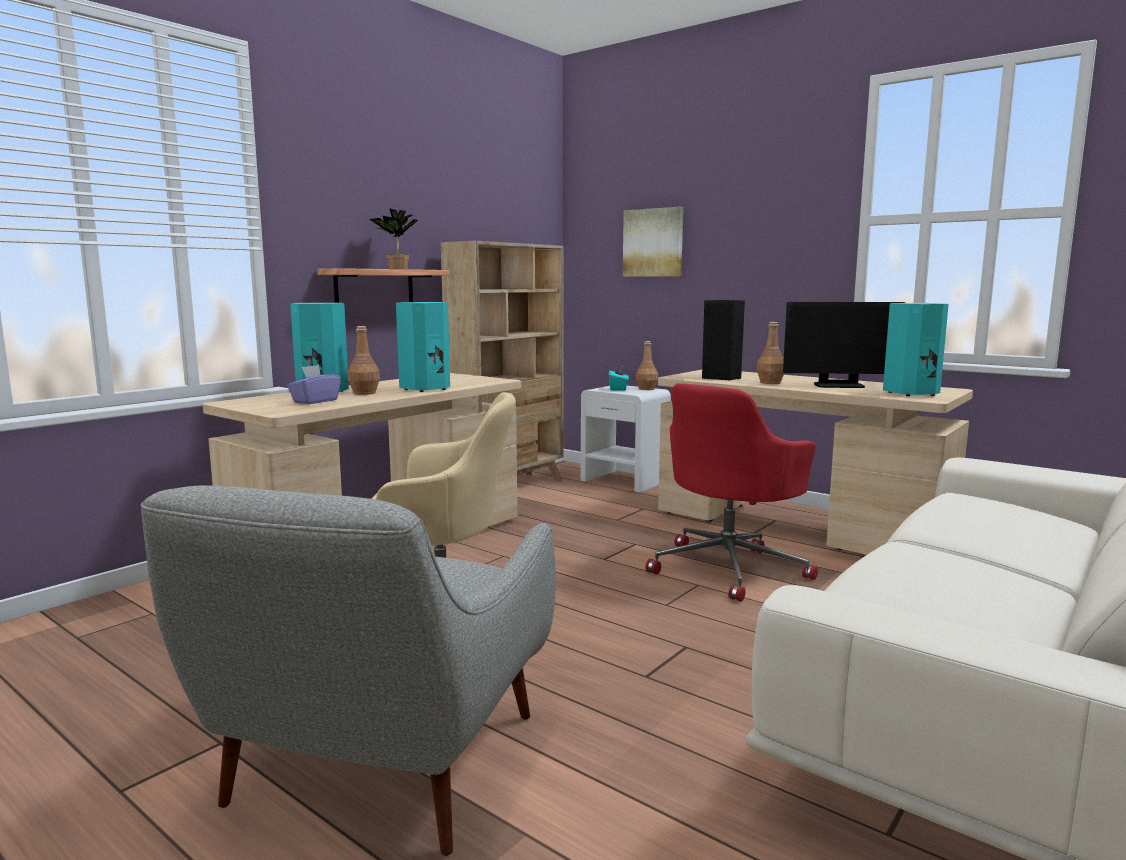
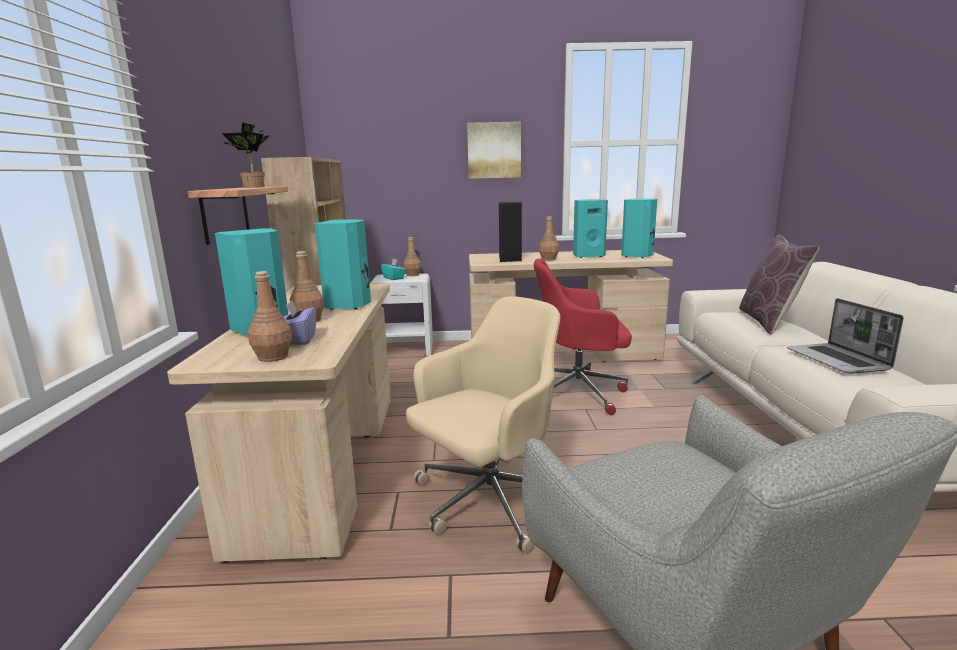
camera: 40 degrees left, 5 degrees up
(267, 406) = (272, 357): none -> brown bottle
(653, 243) = (402, 157): picture -> picture (494, 150)
(729, 568) = (579, 392): red office chair -> red office chair turned 90 degrees clockwise
(839, 385) = (587, 256): monitor -> turquoise speaker
(934, 573) = (838, 360): none -> laptop
(1010, 519) = (769, 321): none -> brown pillow

